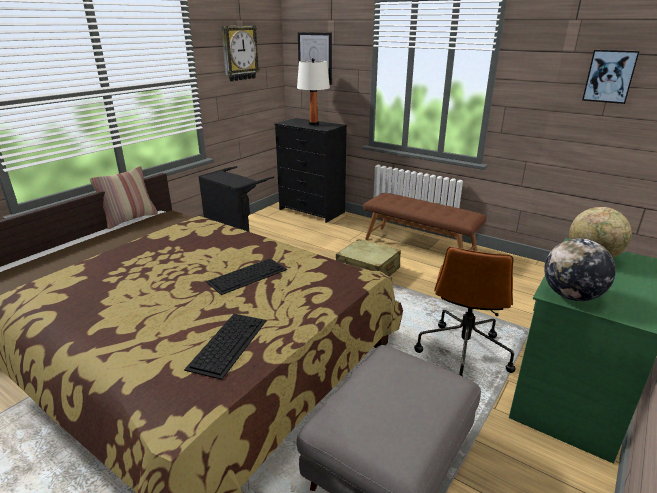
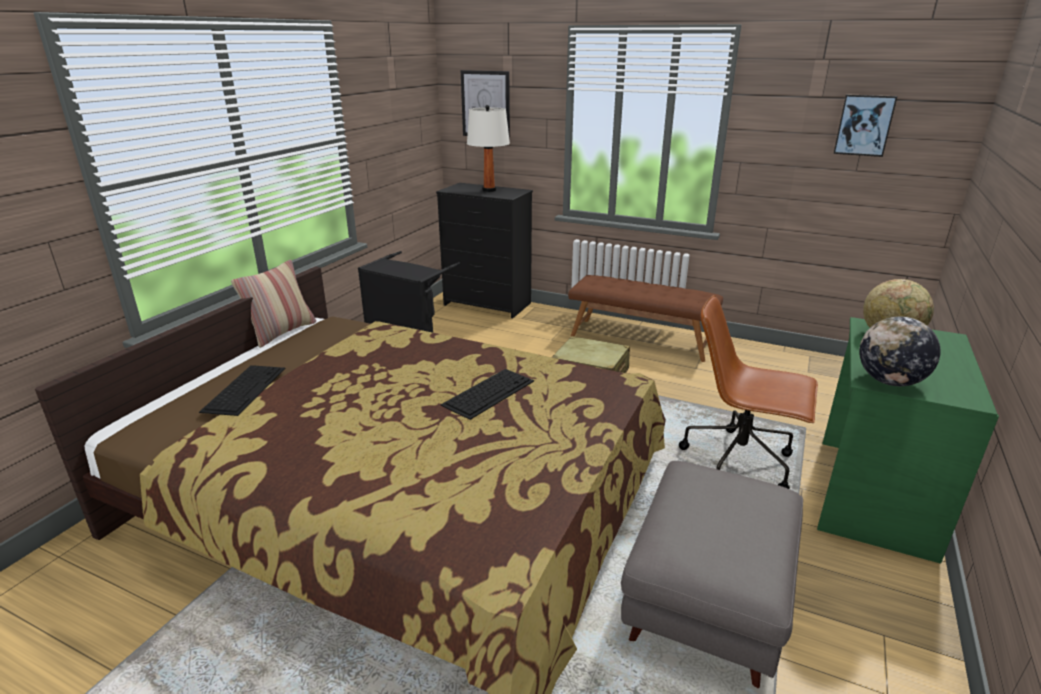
camera: 10 degrees left, 0 degrees up
(228, 343) = (513, 476): keyboard -> keyboard (245, 388)
(239, 53) = (391, 100): wall clock -> none
(463, 352) = (740, 462): brown office chair -> brown office chair turned 105 degrees clockwise

